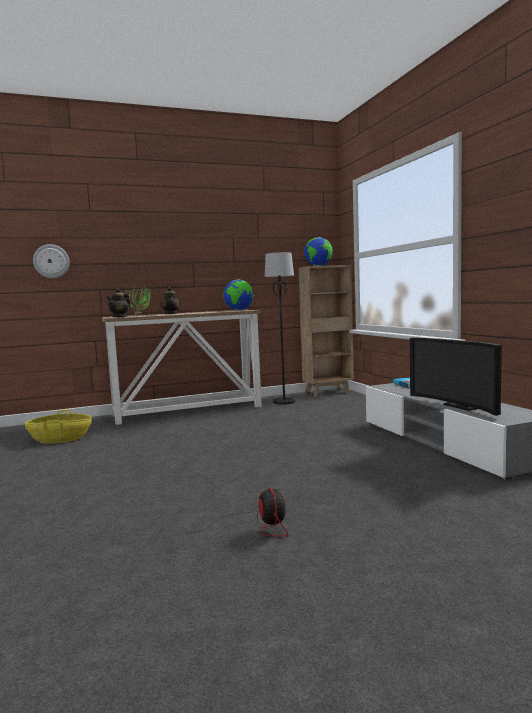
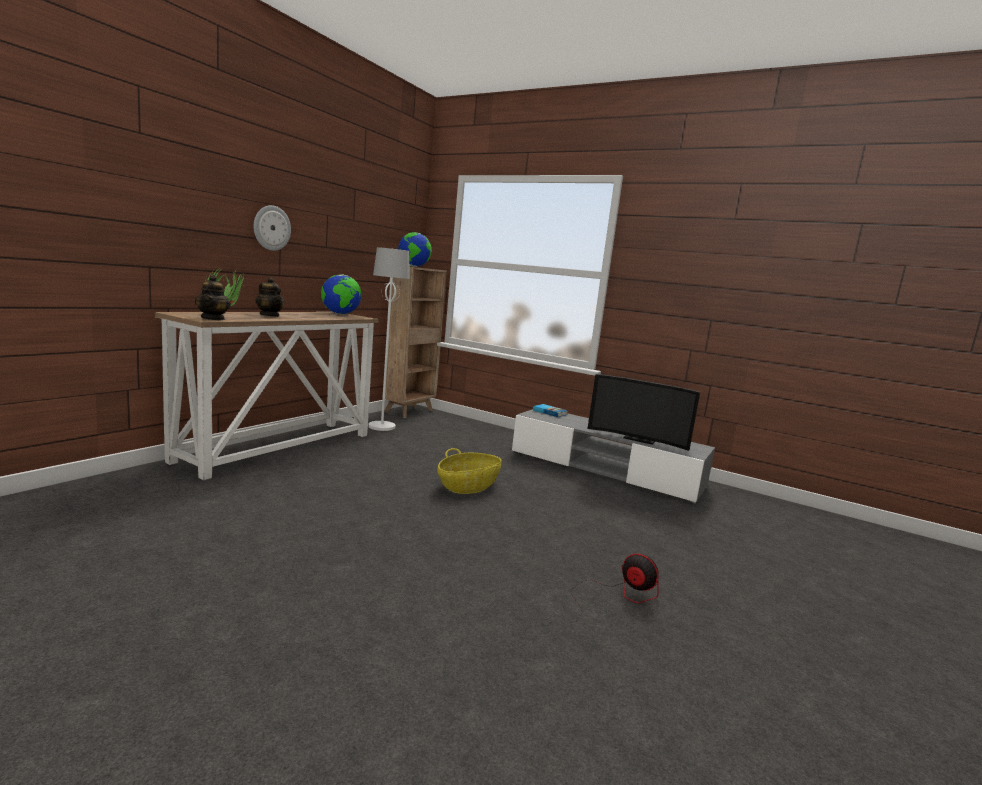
camera: 40 degrees left, 5 degrees up
(51, 261) = (69, 208): wall clock -> wall clock (271, 228)
(60, 439) = (147, 517): basket -> basket (468, 486)
(284, 402) = (381, 426): black floor lamp -> white floor lamp

